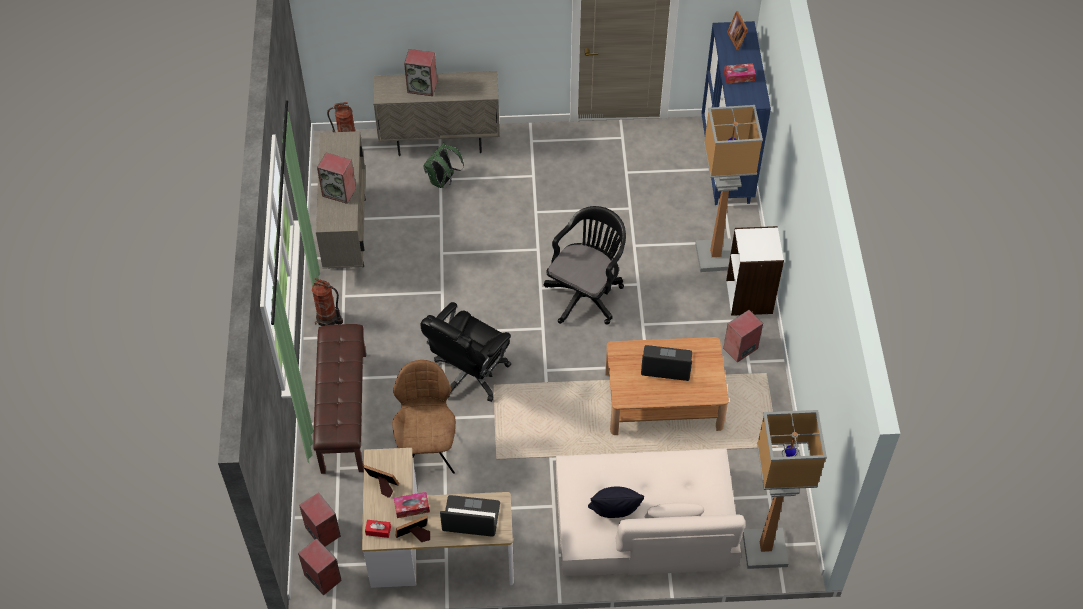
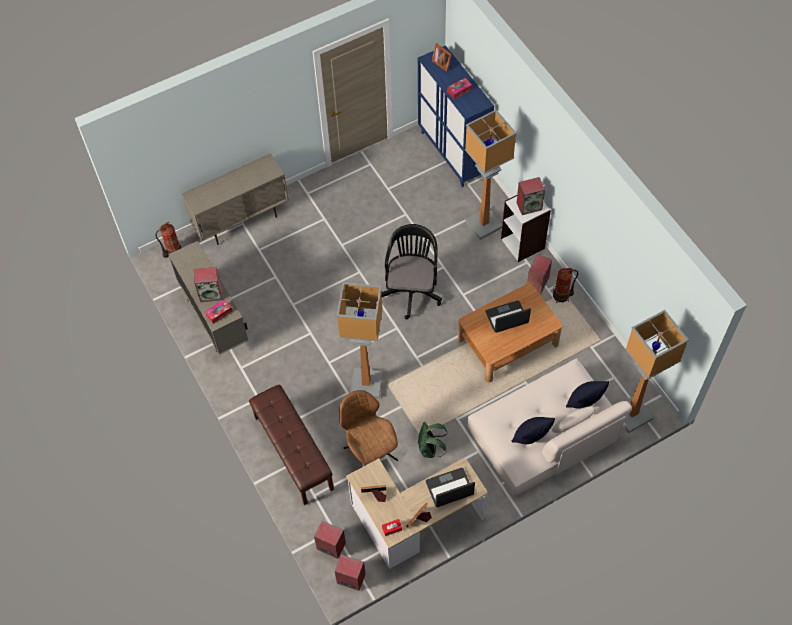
camera: 25 degrees left, 5 degrees up
(328, 319) = (240, 390): fire extinguisher -> fire extinguisher (562, 295)
(412, 507) = (405, 501): tissue box -> tissue box (219, 313)
(422, 87) = (223, 187): speaker -> speaker (529, 206)
(443, 181) = (261, 250): green backpack -> green backpack (430, 449)
(469, 374) = (365, 384): black office chair -> floor lamp
(704, 501) = (584, 401): none -> black pillow

